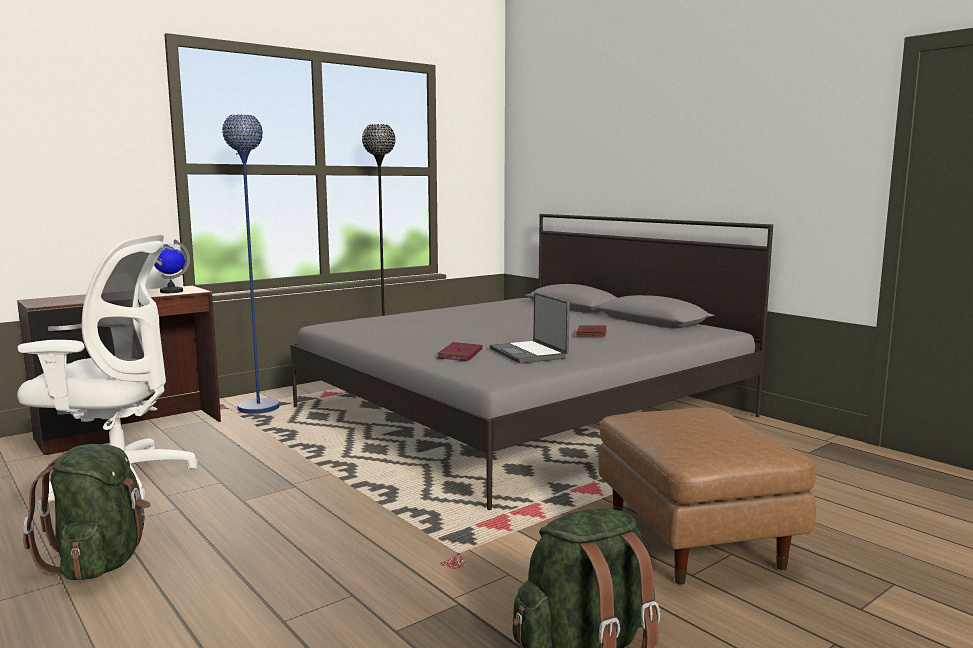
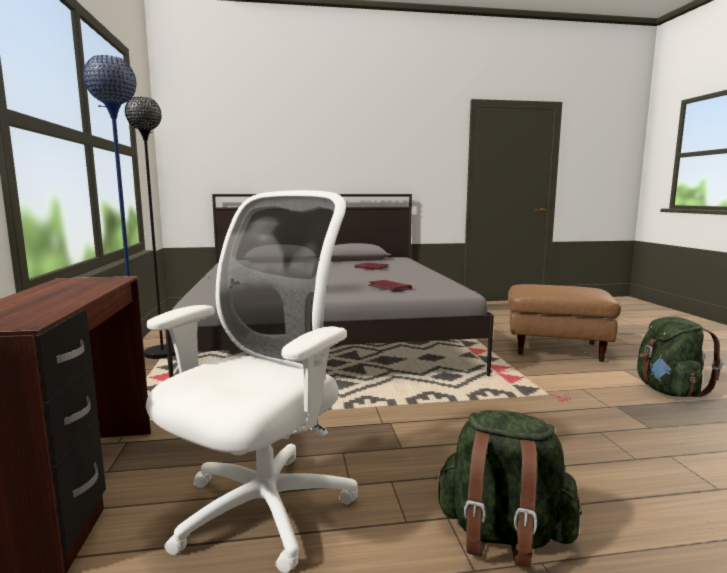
camera: 60 degrees left, 0 degrees up
(171, 291) = (91, 283): globe -> none
(529, 353) = (406, 280): laptop -> none

